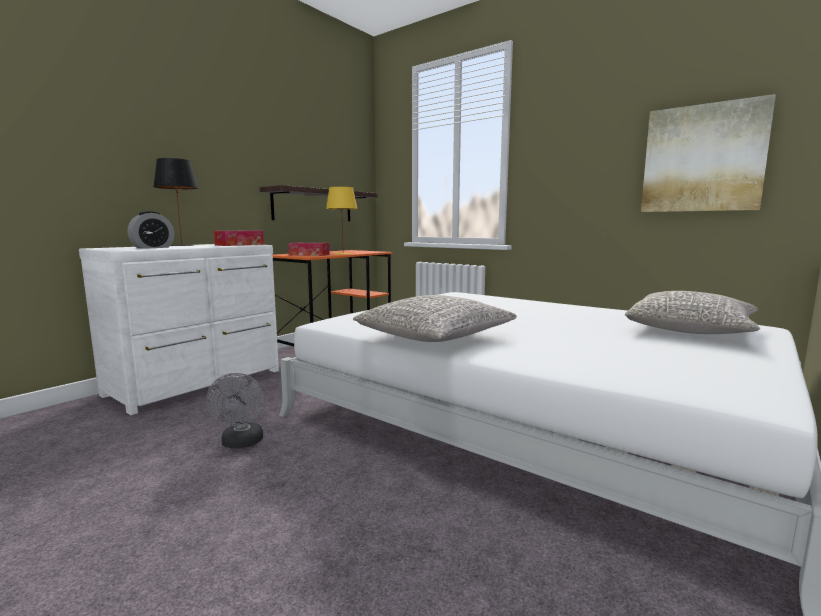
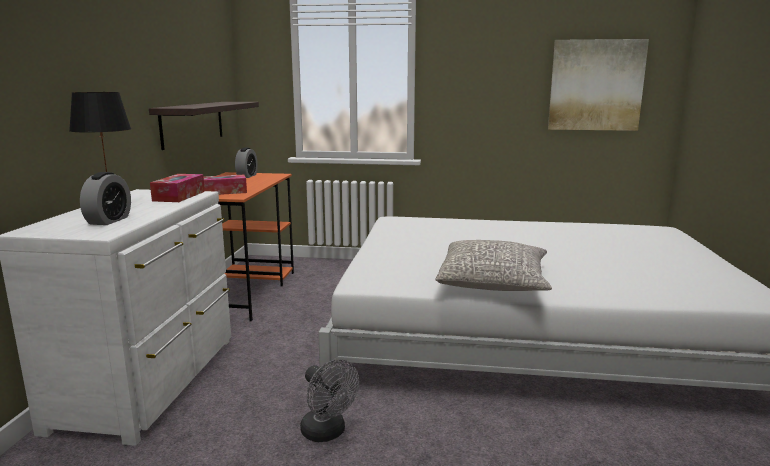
camera: 30 degrees left, 5 degrees up
(343, 253) = (253, 184): yellow table lamp -> none
(356, 251) = (247, 176): none -> alarm clock
(690, 330) = (636, 240): grey pillow -> none

